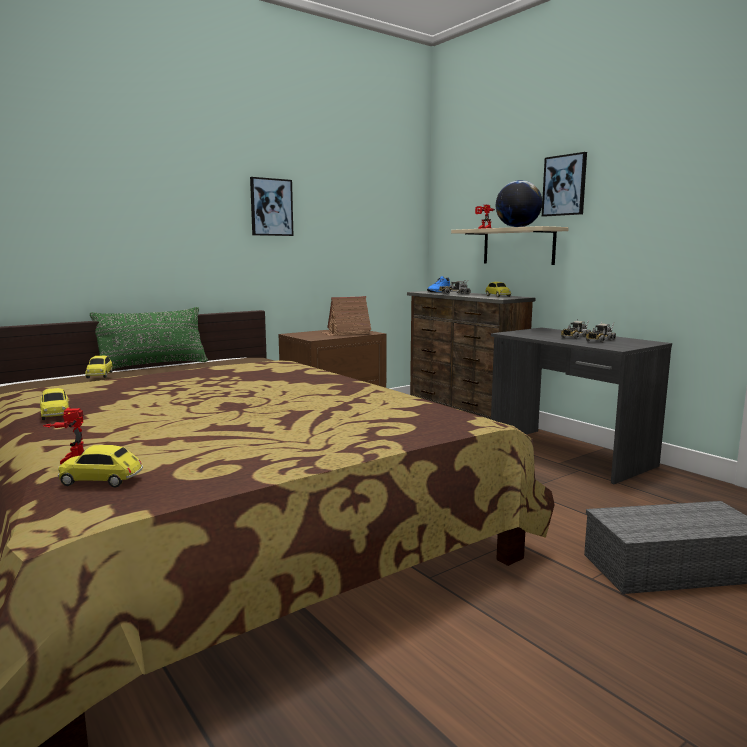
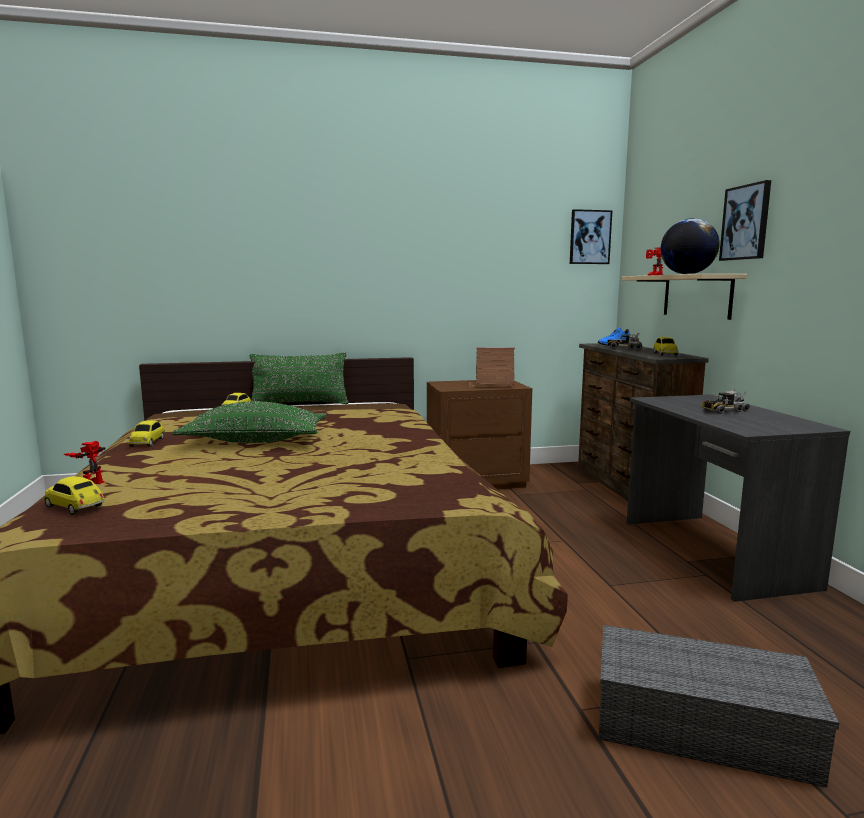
camera: 25 degrees right, 0 degrees up
(187, 399) = (255, 441): none -> green pillow
(271, 207) = (427, 256): picture -> picture (589, 237)
(599, 340) = (748, 418): toy truck -> none

